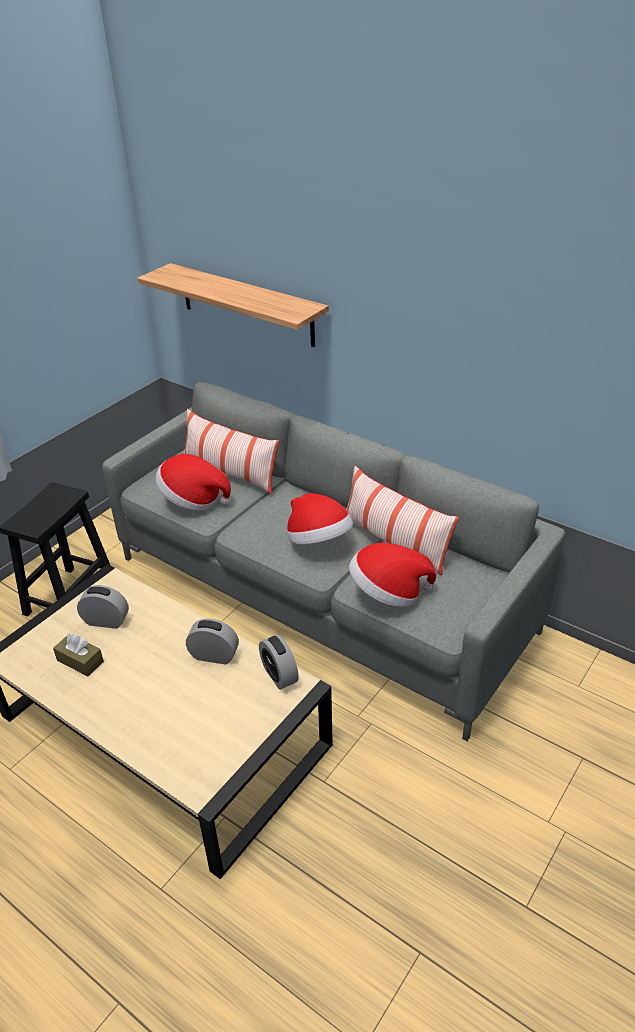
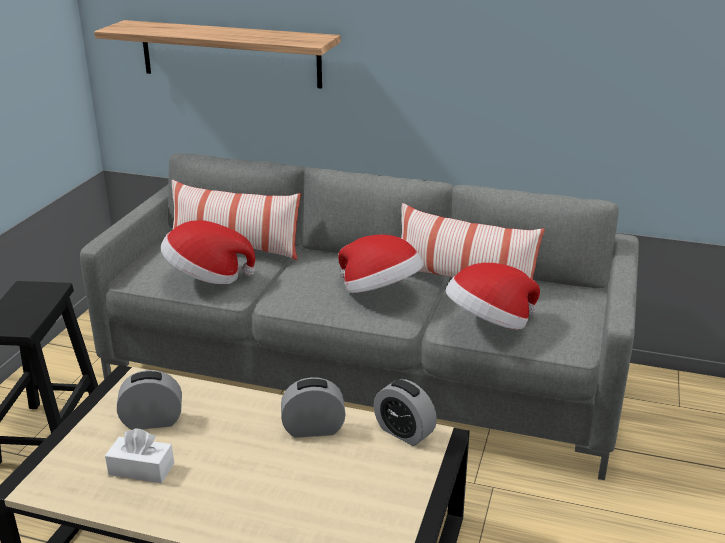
camera: 20 degrees left, 10 degrees down
(80, 661) = (141, 469): brown tissue box -> white tissue box

